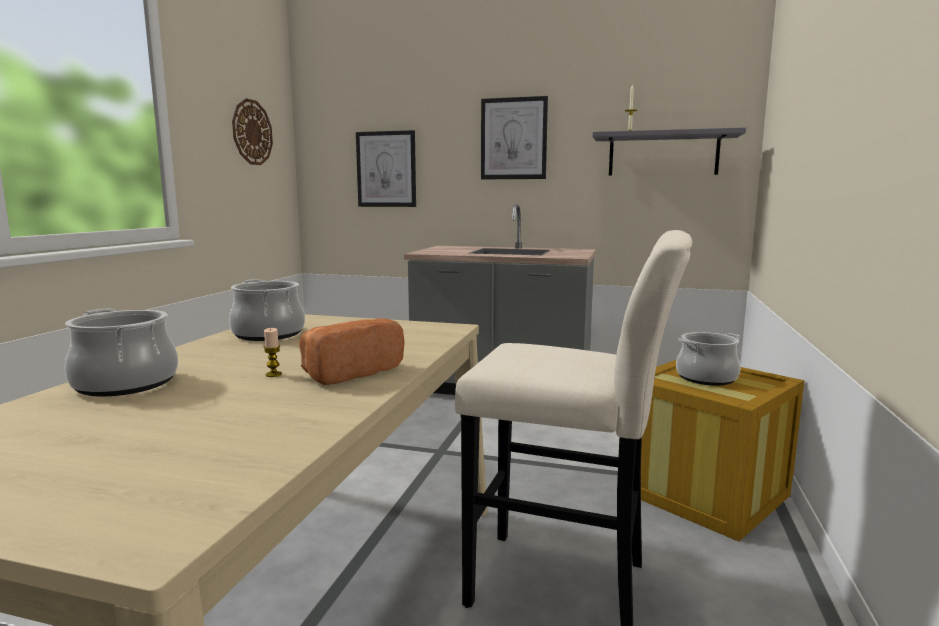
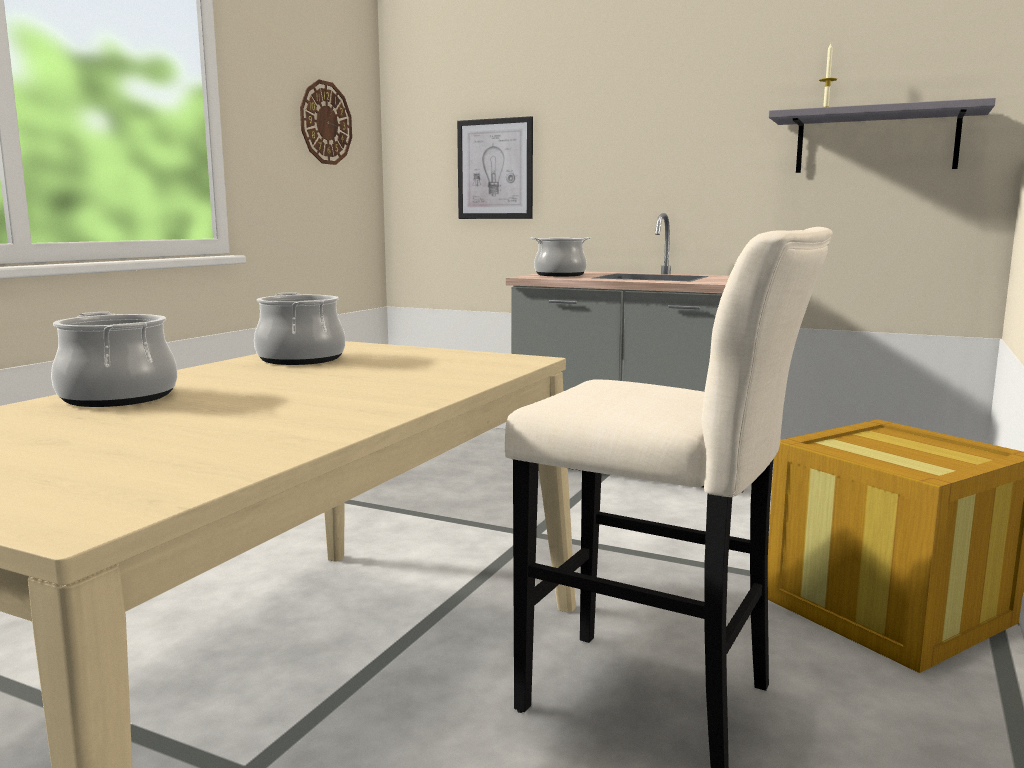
camera: 10 degrees right, 0 degrees up
(273, 374) = (284, 395): candle -> none
(349, 372) = (372, 397): bread -> none
(513, 139) = (664, 124): picture -> none
(706, 378) = (893, 446): cooking pot -> cooking pot (560, 275)

